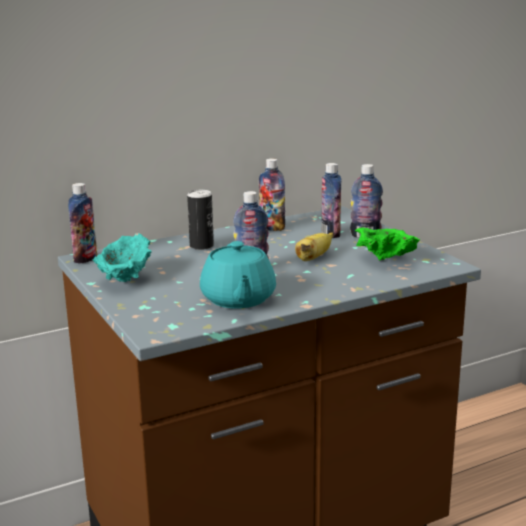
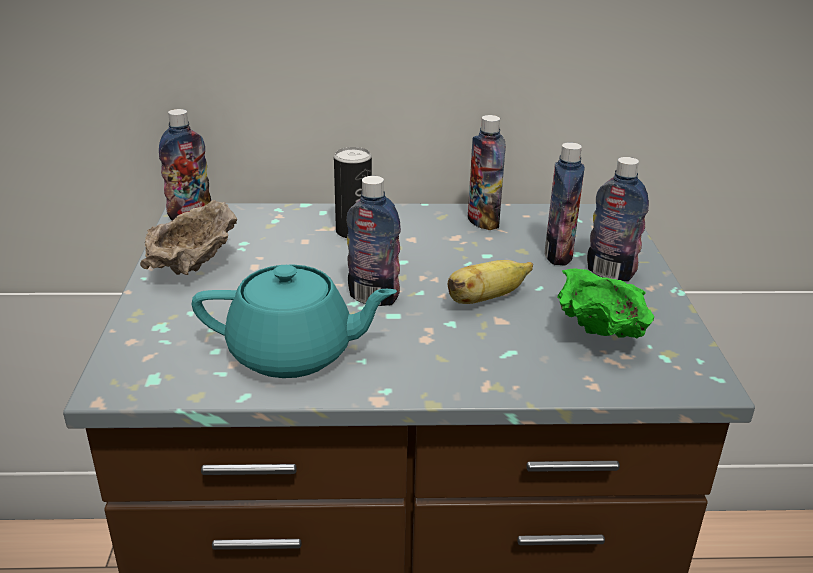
camera: 25 degrees right, 10 degrees up
(124, 280) = (192, 267): turquoise bowl -> beige bowl
(238, 299) = (293, 353): turquoise teapot -> turquoise teapot turned 105 degrees counterclockwise

